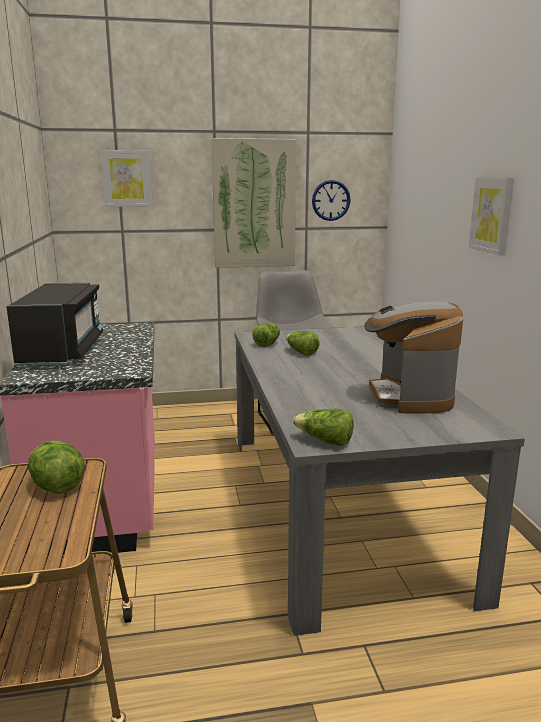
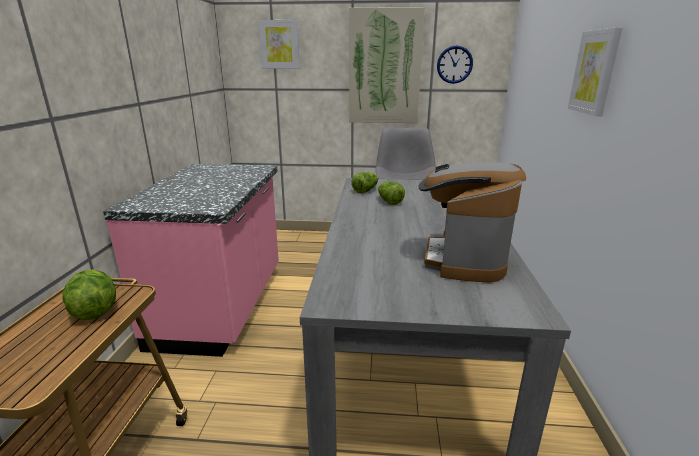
camera: 15 degrees right, 5 degrees up
(62, 351) = (182, 185): black microwave -> none
(325, 441) = (342, 301): lettuce -> none

